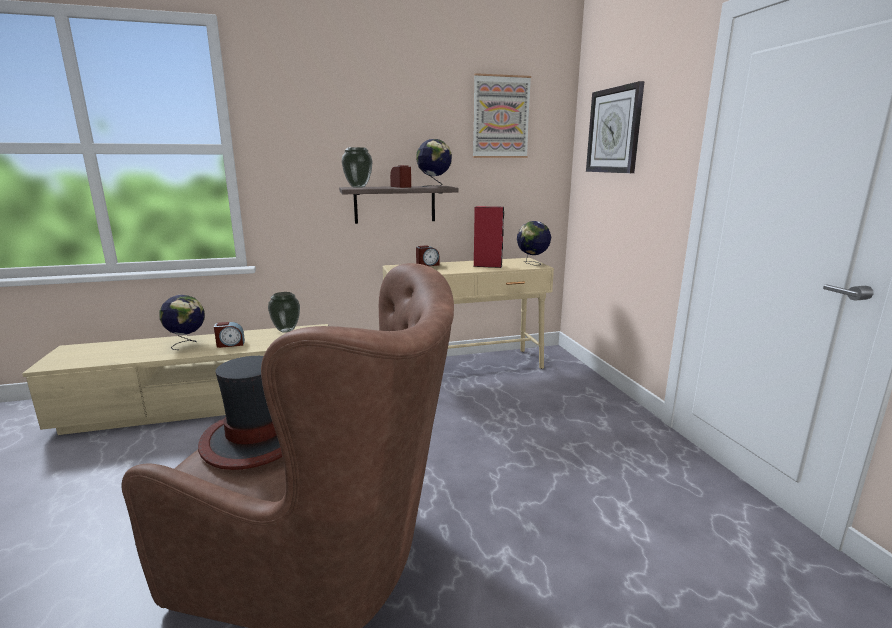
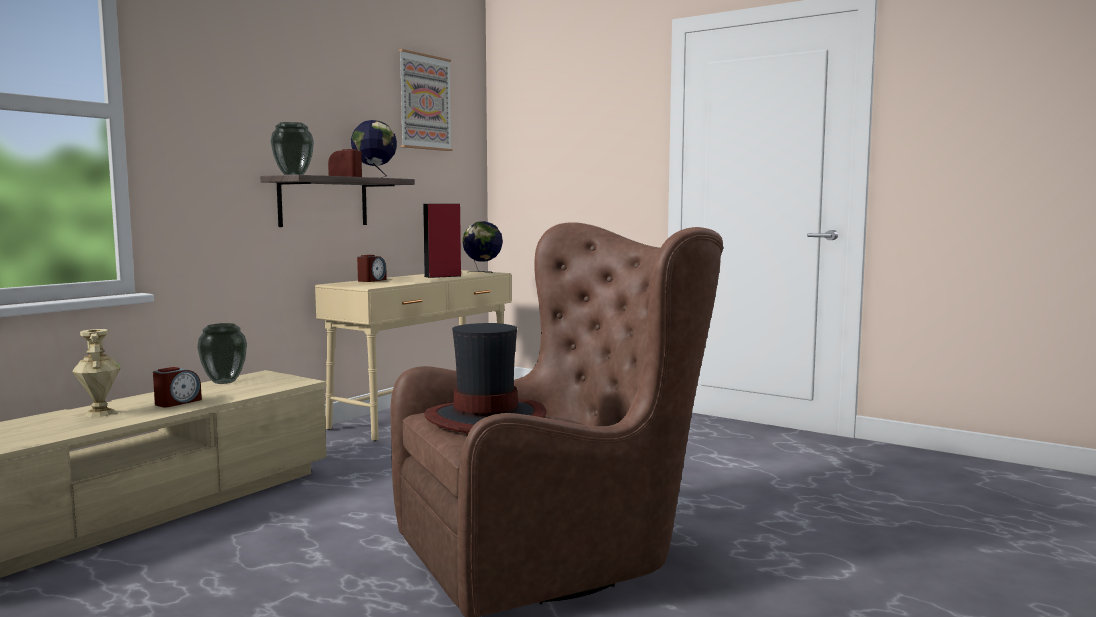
camera: 40 degrees left, 10 degrees down
(187, 343) = (99, 413): globe -> beige vase
(614, 130) = (554, 124): wall clock -> none

